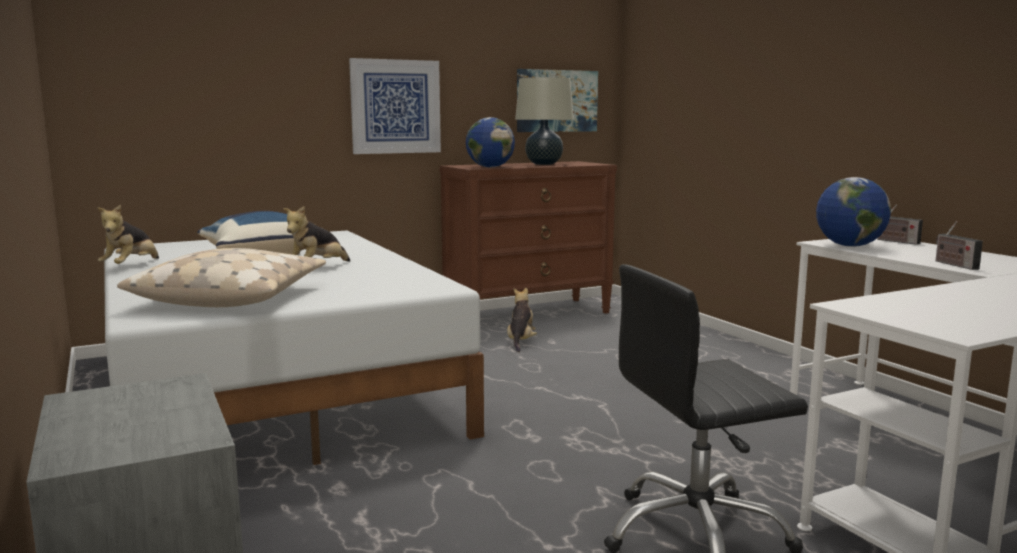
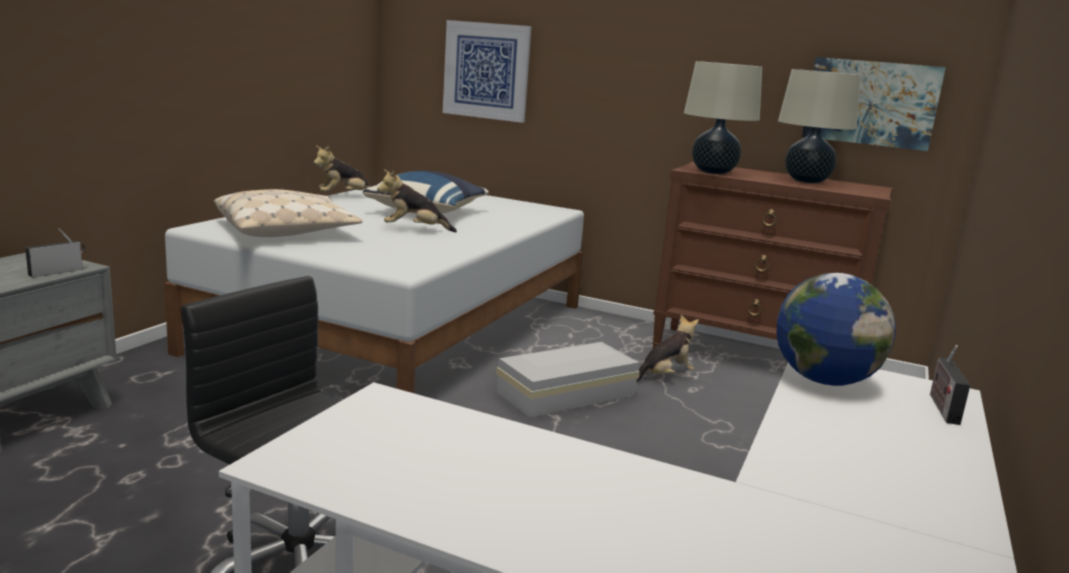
camera: 50 degrees right, 5 degrees up
(395, 106) = (653, 90): picture -> picture (486, 71)
(490, 167) = (713, 172): globe -> beige table lamp
(507, 373) = (569, 394): none -> white storage box
(954, 264) = (799, 453): radio -> radio (58, 271)

